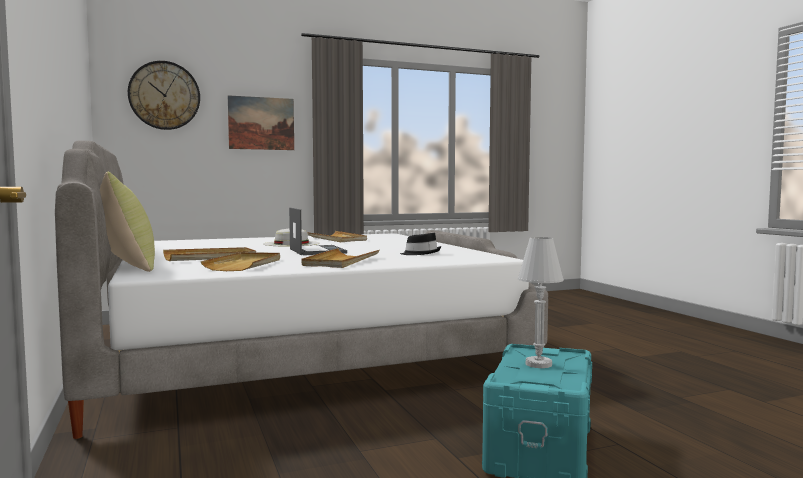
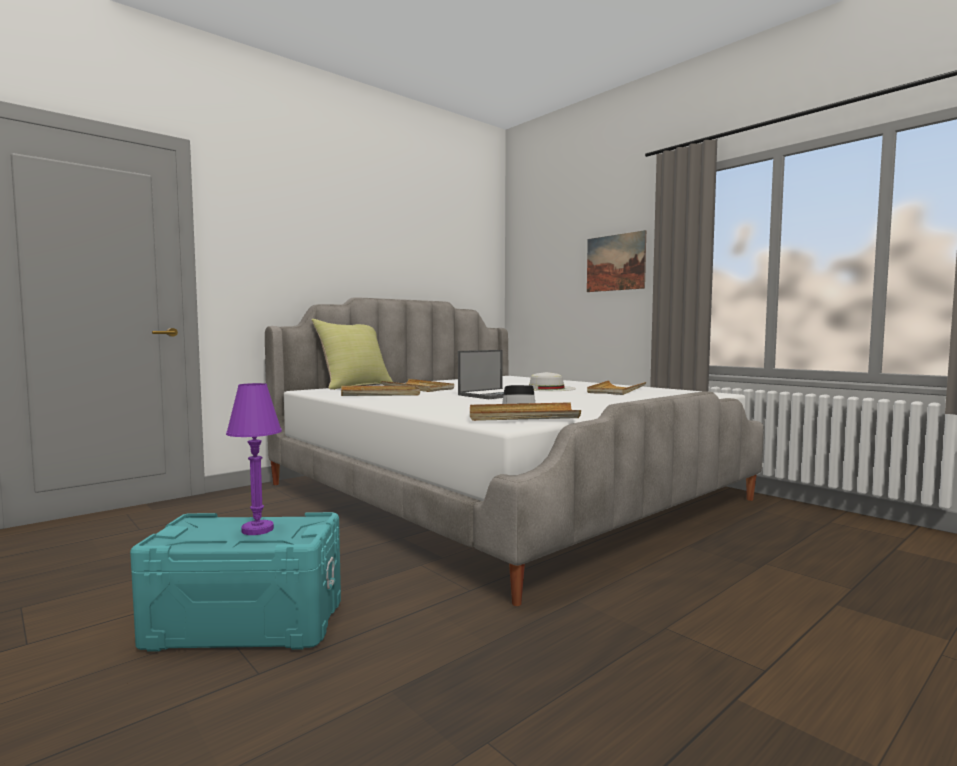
camera: 70 degrees right, 0 degrees up
(164, 95) = (544, 248): wall clock -> none
(341, 261) = (420, 402): beige tray -> beige tray (522, 416)
(538, 364) = (257, 530): white table lamp -> purple table lamp

